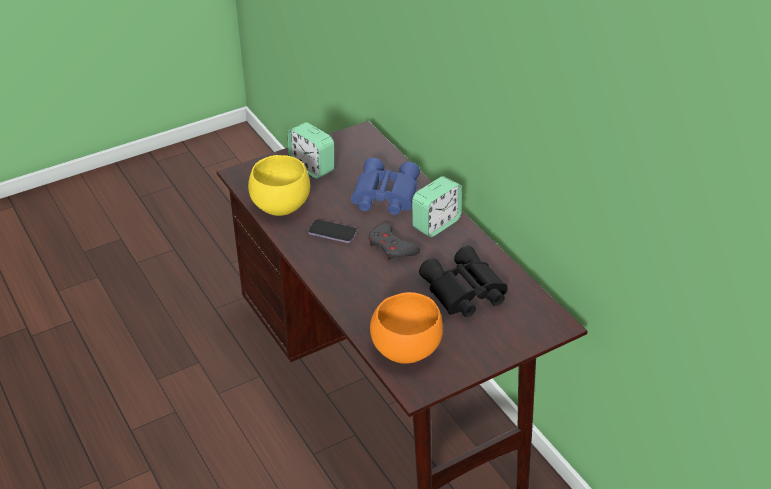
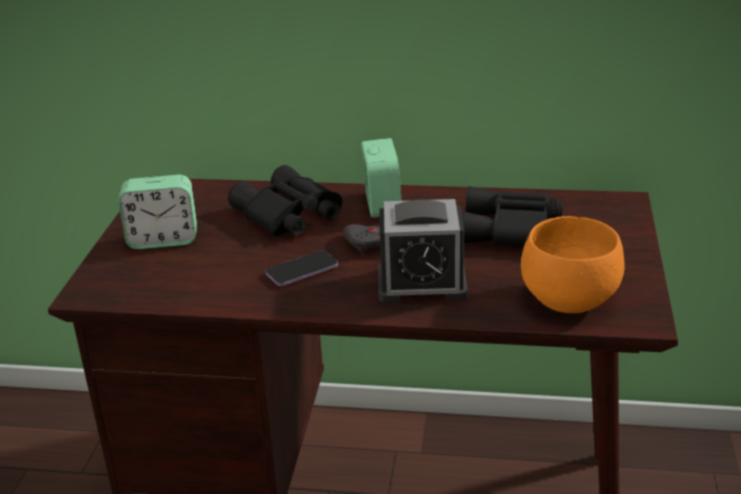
camera: 50 degrees left, 10 degrees down
(279, 207) = (197, 288): yellow bowl -> none
(365, 283) = (421, 283): none -> alarm clock
(384, 195) = (288, 215): blue binoculars -> black binoculars

